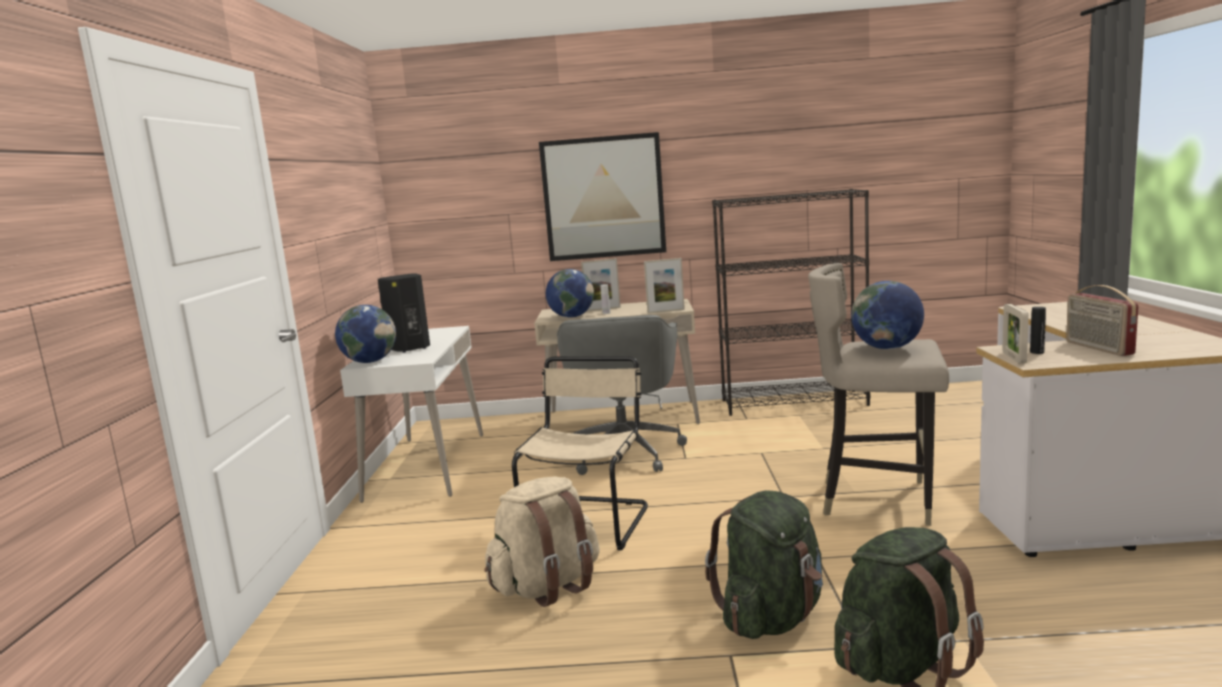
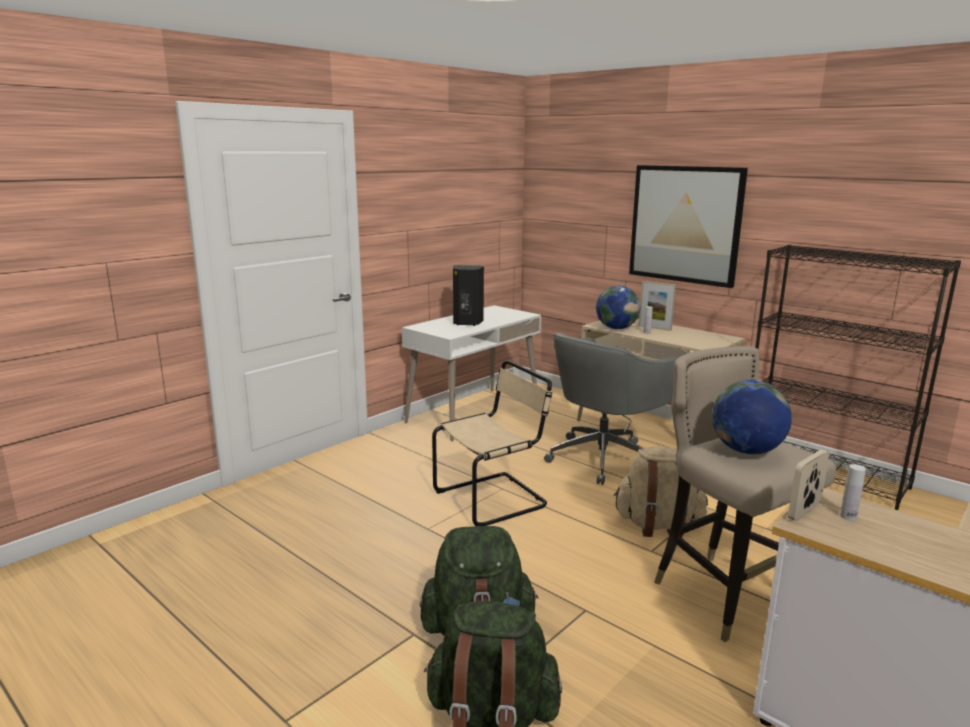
camera: 40 degrees right, 5 degrees up
(370, 362) = (426, 326): globe -> none
(547, 586) = (402, 528): beige backpack -> beige backpack (658, 525)
(666, 311) = (692, 345): picture frame -> none
(1037, 352) = (848, 516): black bottle -> white bottle
(1098, 348) = (929, 544): radio -> none

